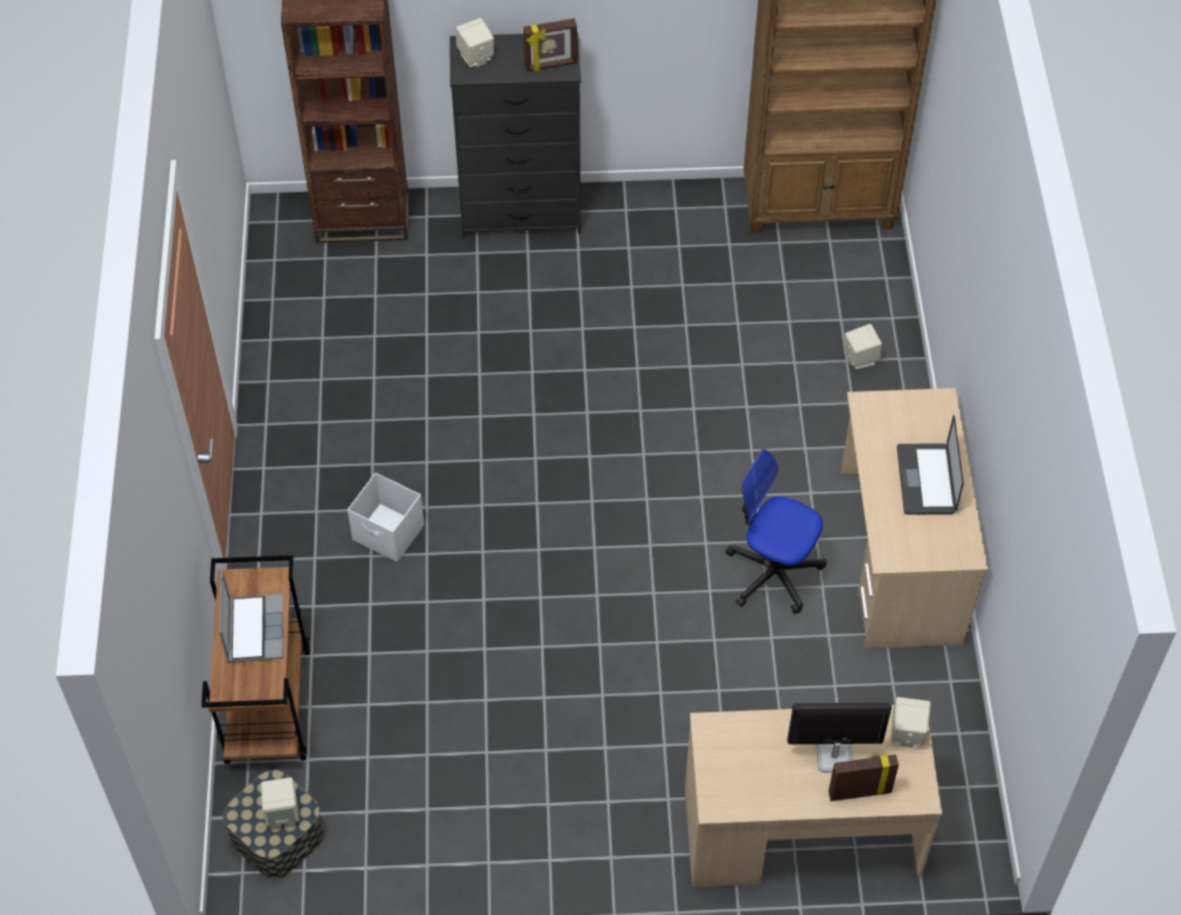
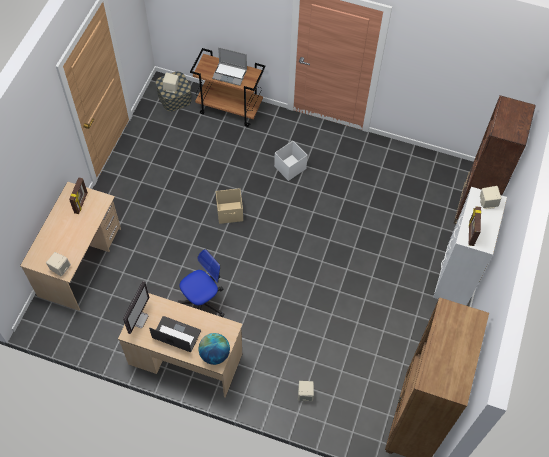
camera: 110 degrees right, 5 degrees up
(522, 212) = (455, 276): black dresser -> white dresser
(549, 601) = (230, 213): none -> beige storage box
(833, 756) = (66, 237): monitor -> monitor (138, 318)
(859, 791) = (46, 240): picture frame -> picture frame (81, 203)
(927, 411) = (214, 354): none -> globe

